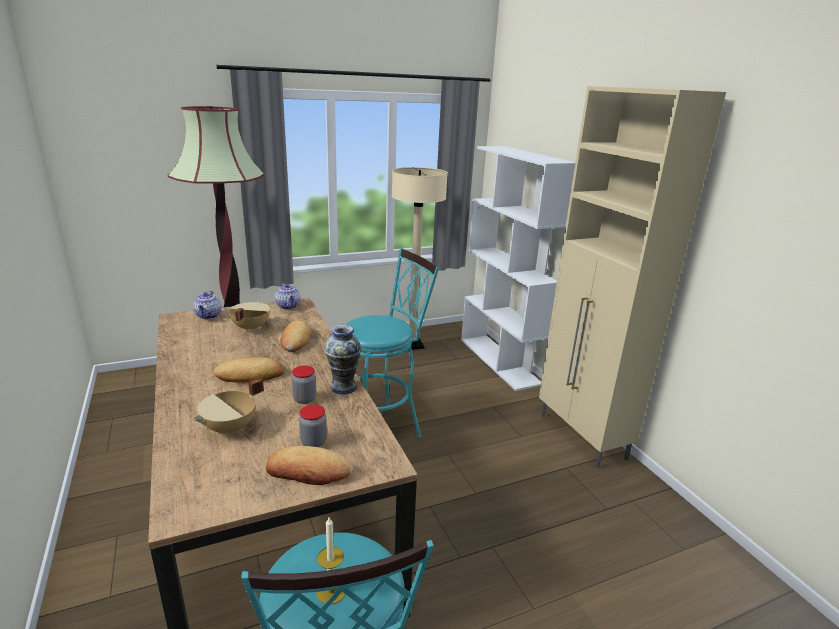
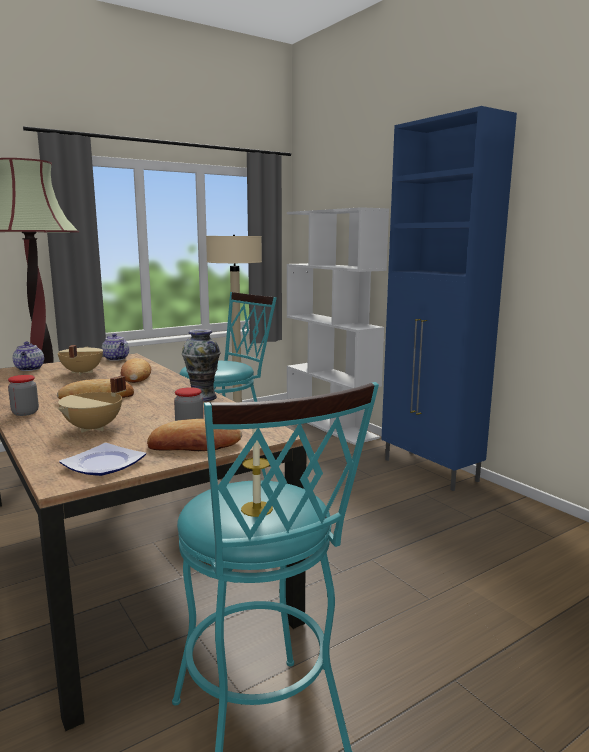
camera: 10 degrees left, 10 degrees down
(221, 493) = (105, 464): none -> plate
(304, 399) = (165, 407): jar -> jar (25, 413)
(582, 437) = (430, 471): beige cabinet -> blue cabinet

